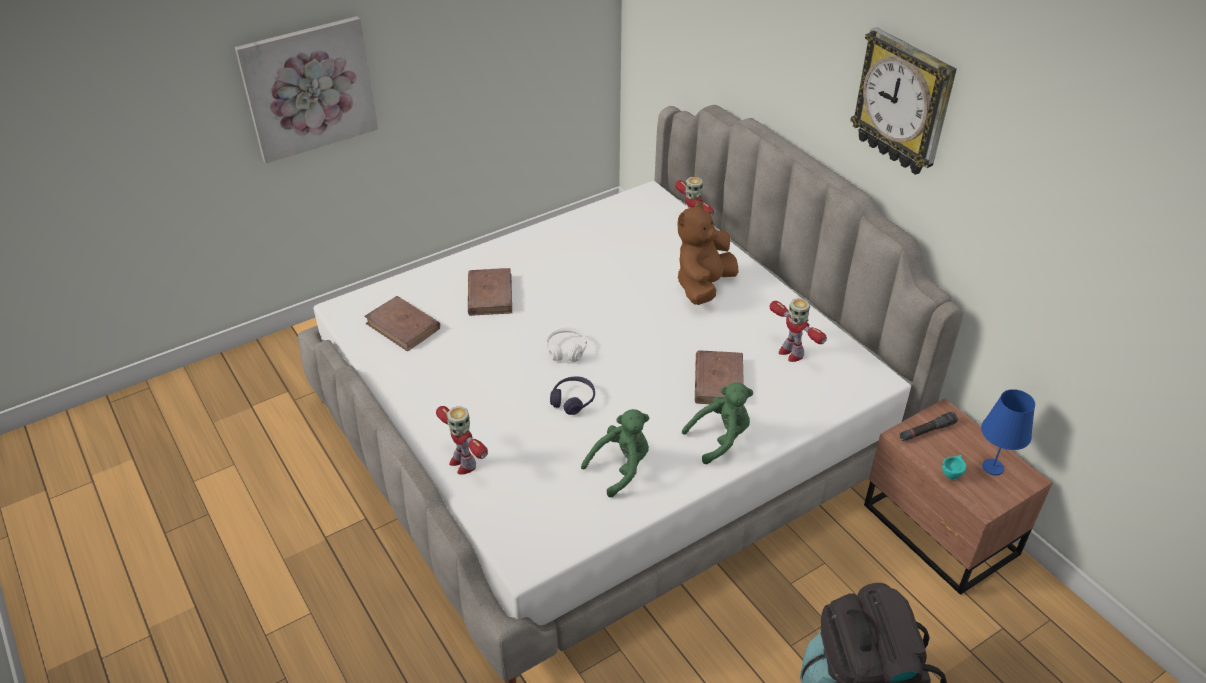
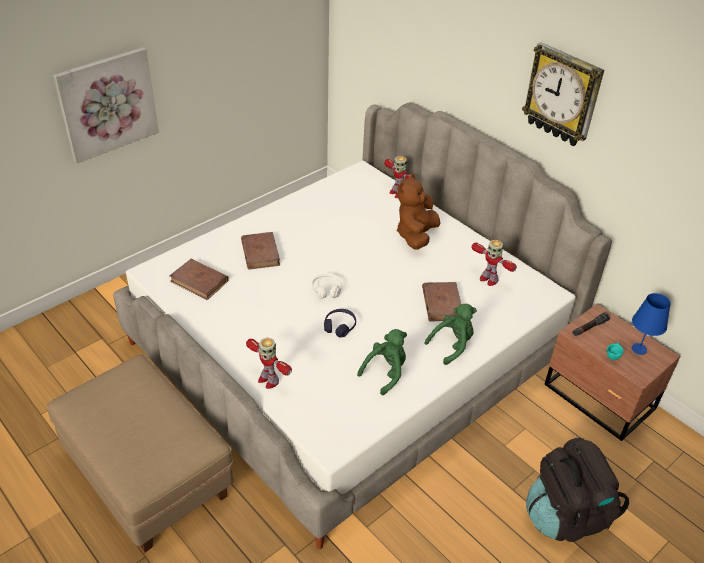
camera: 10 degrees left, 0 degrees up
(311, 573) = (149, 475): none -> beige ottoman

